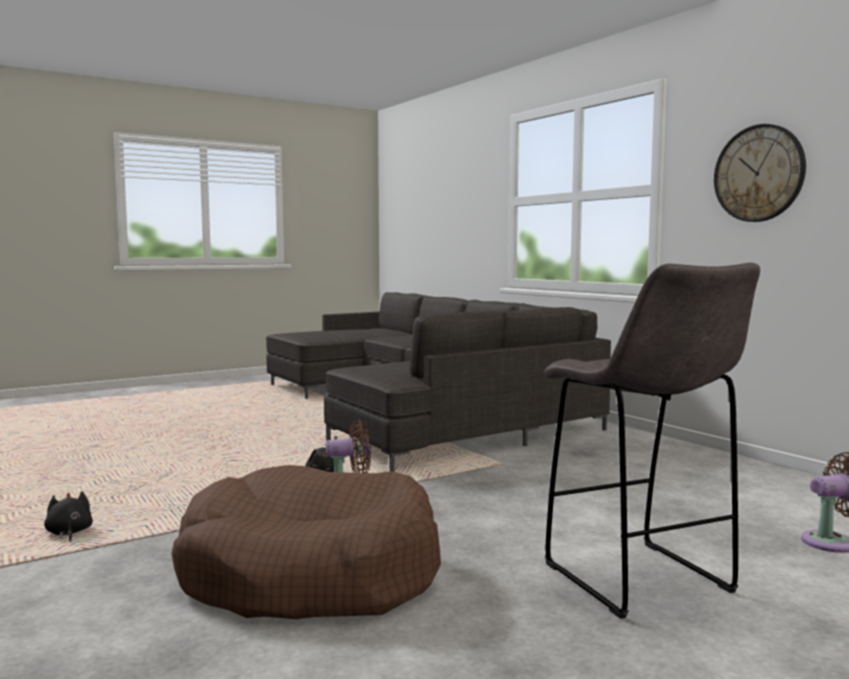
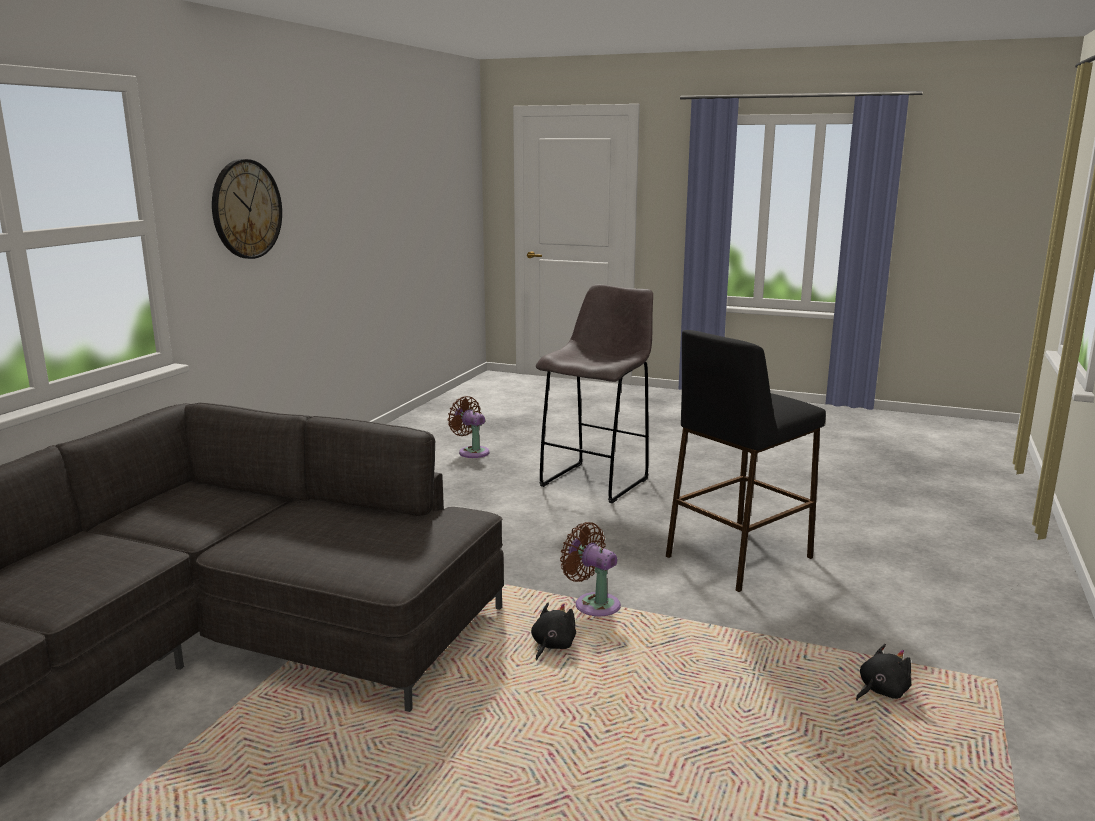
camera: 125 degrees left, 10 degrees up
(69, 533) = (881, 691): black plush toy -> black plush toy turned 150 degrees counterclockwise
(310, 573) = (738, 557): brown dog bed -> black stool

